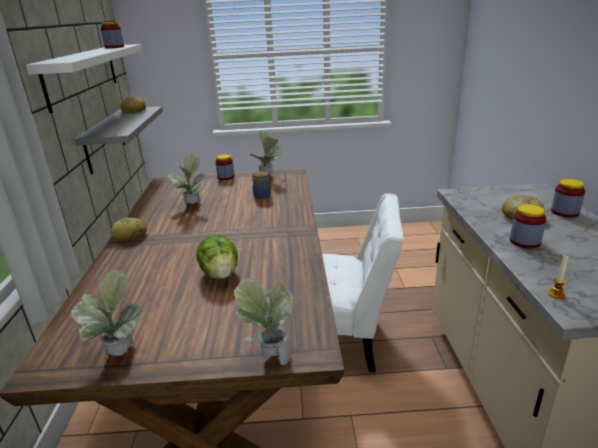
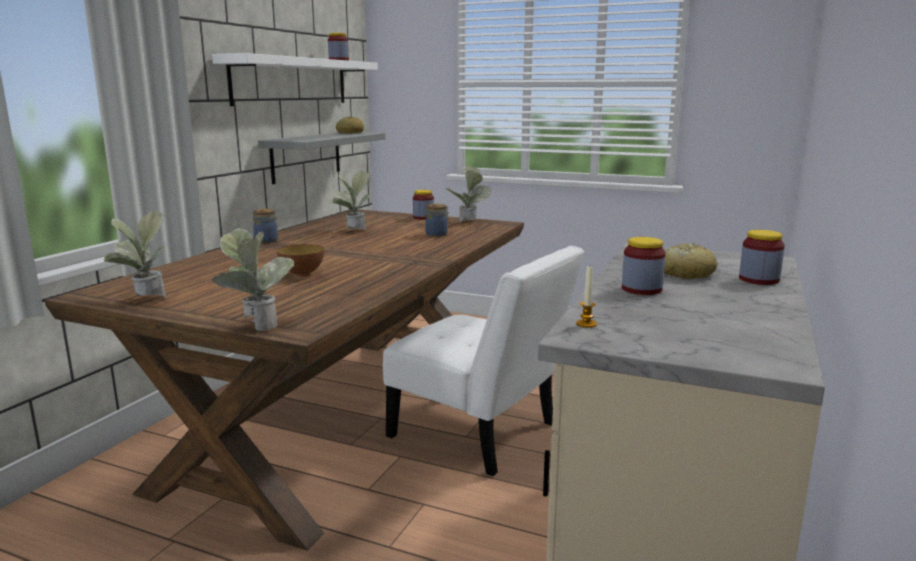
camera: 25 degrees right, 10 degrees down
(130, 236) = (267, 240): bread -> jar
(220, 274) = (302, 274): lettuce -> bowl

